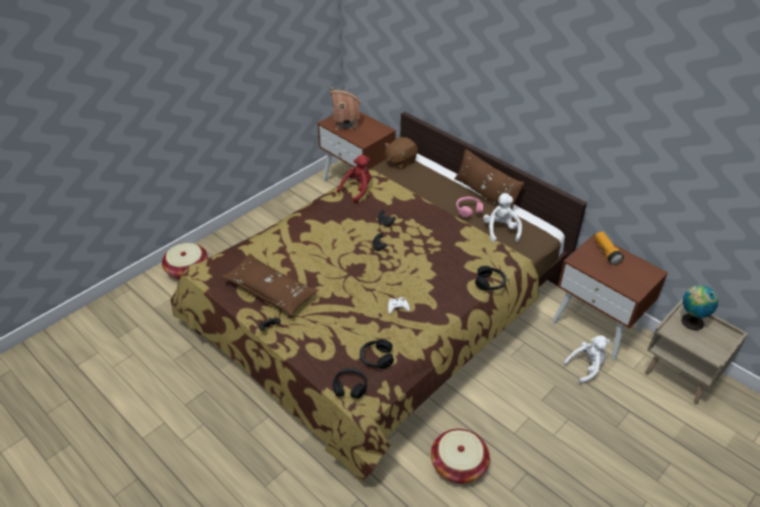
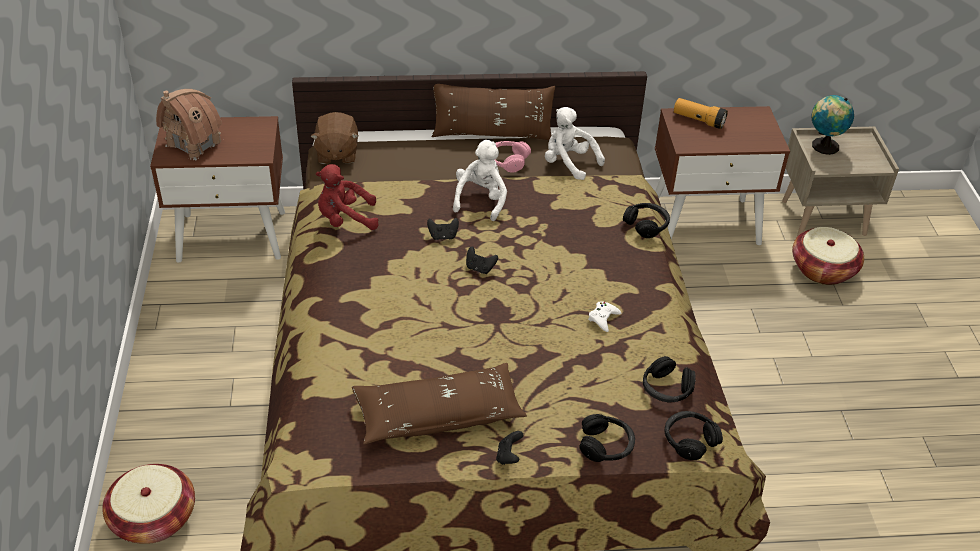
camera: 50 degrees left, 0 degrees up
(312, 357) = (606, 445): none -> black headphones
(357, 190) = (345, 219): red plush toy -> red plush toy turned 90 degrees counterclockwise
(458, 465) = (784, 458): basket -> basket (823, 269)
(586, 367) = (750, 269): white plush toy -> white plush toy (481, 200)

